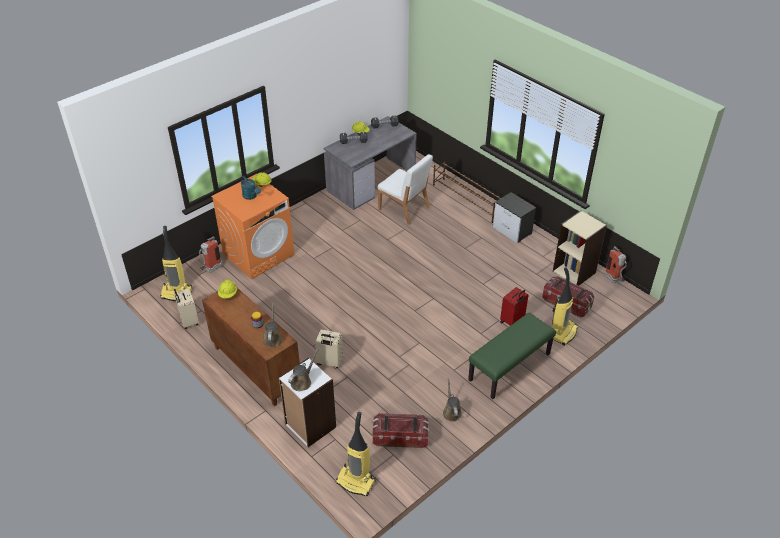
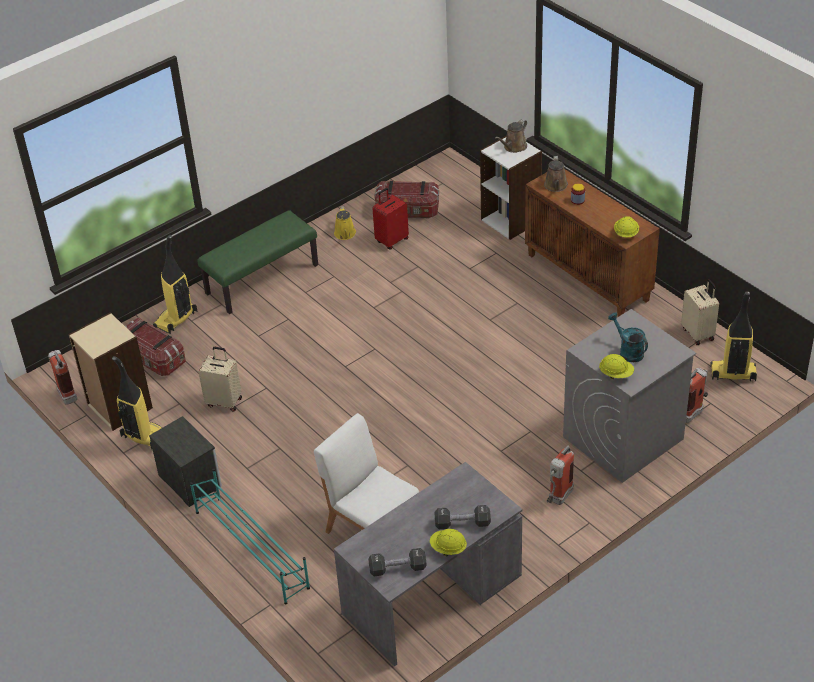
camera: 175 degrees left, 0 degrees up
(258, 254) = (622, 438): orange washing machine -> grey washing machine
(302, 223) = (558, 499): none -> fire extinguisher
(329, 362) = (493, 284): beige suitcase -> beige suitcase (224, 401)
(356, 481) = (457, 176): vacuum cleaner -> vacuum cleaner (145, 437)
(451, 412) = (345, 234): brown watering can -> yellow watering can
(467, 200) = (251, 548): brown shoe rack -> turquoise shoe rack
(512, 321) = (239, 335): red suitcase -> red suitcase (391, 240)

